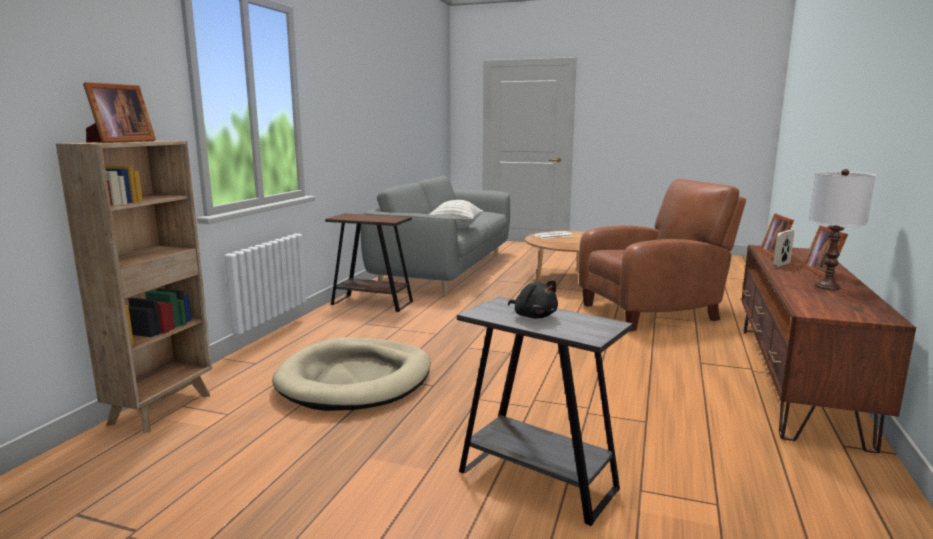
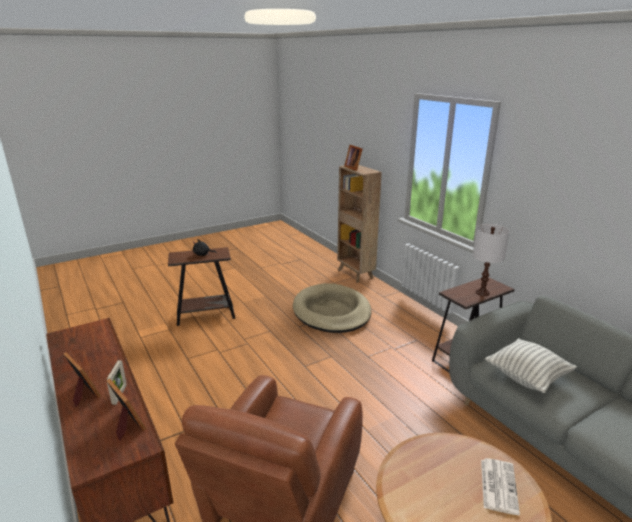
camera: 130 degrees right, 10 degrees up
(537, 480) = (205, 315): grey side table -> brown side table
(828, 287) = (84, 363): white table lamp -> white table lamp (482, 292)

